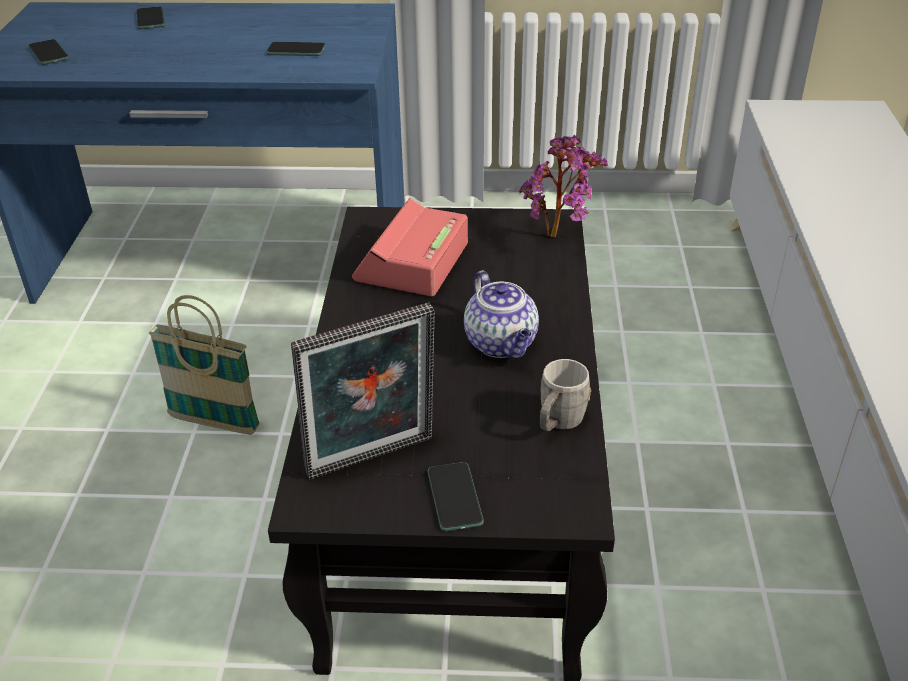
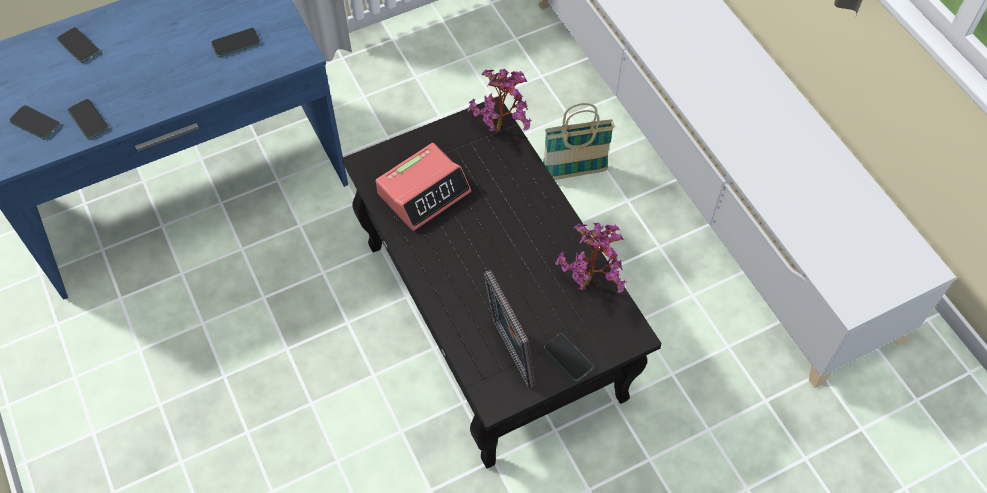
camera: 30 degrees left, 20 degrees up
(96, 63) = (88, 120): none -> phone
(214, 423) = (296, 335): basket -> basket (574, 173)
(372, 460) = (509, 355): picture frame -> picture frame turned 120 degrees clockwise
(412, 262) = (424, 192): alarm clock -> alarm clock turned 120 degrees counterclockwise
(502, 344) = (524, 237): teapot -> none
(558, 423) = (590, 281): grey mug -> potted plant

